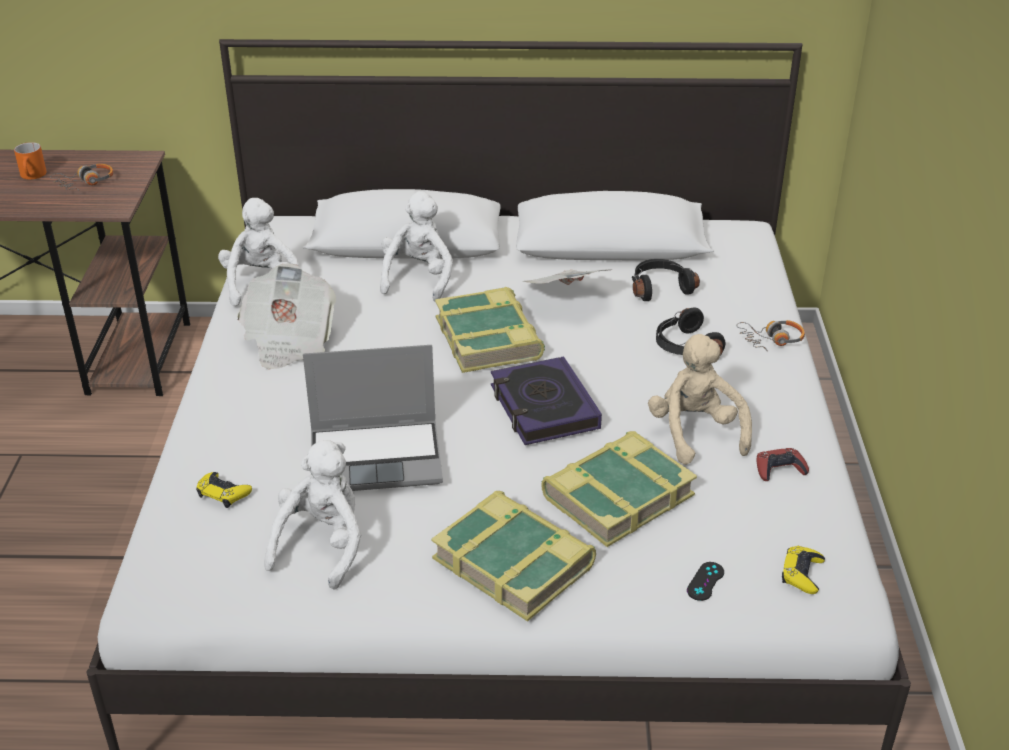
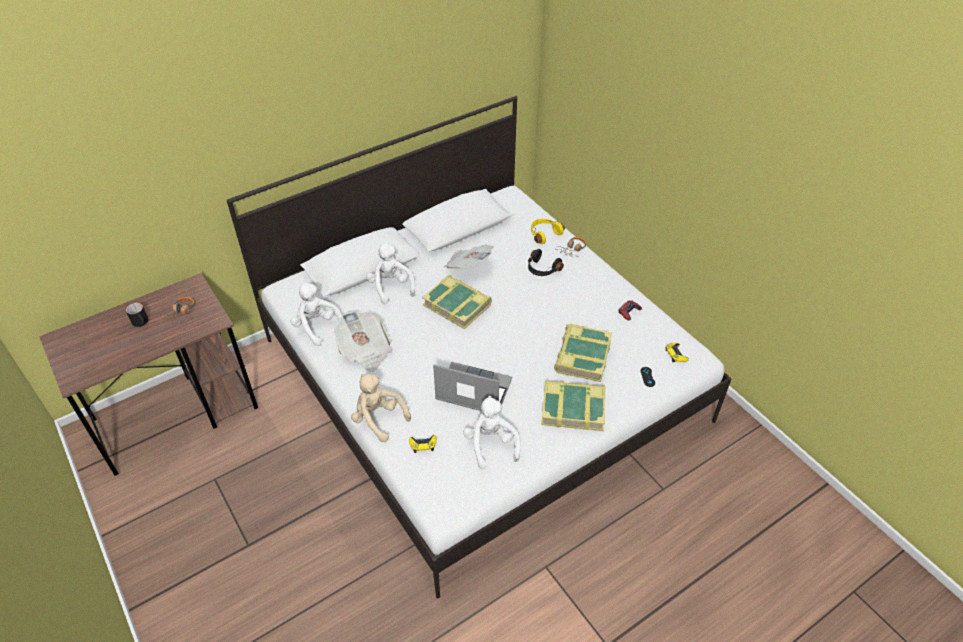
camera: 35 degrees left, 10 degrees up
(33, 176) = (142, 322): orange mug -> black mug
(377, 457) = (472, 390): laptop -> laptop turned 120 degrees counterclockwise
(543, 408) = (515, 329): book -> none
(659, 287) = (503, 242): black headphones -> none
(695, 433) = (584, 311): beige plush toy -> beige plush toy (378, 419)
(743, 301) = (544, 234): none -> yellow headphones

